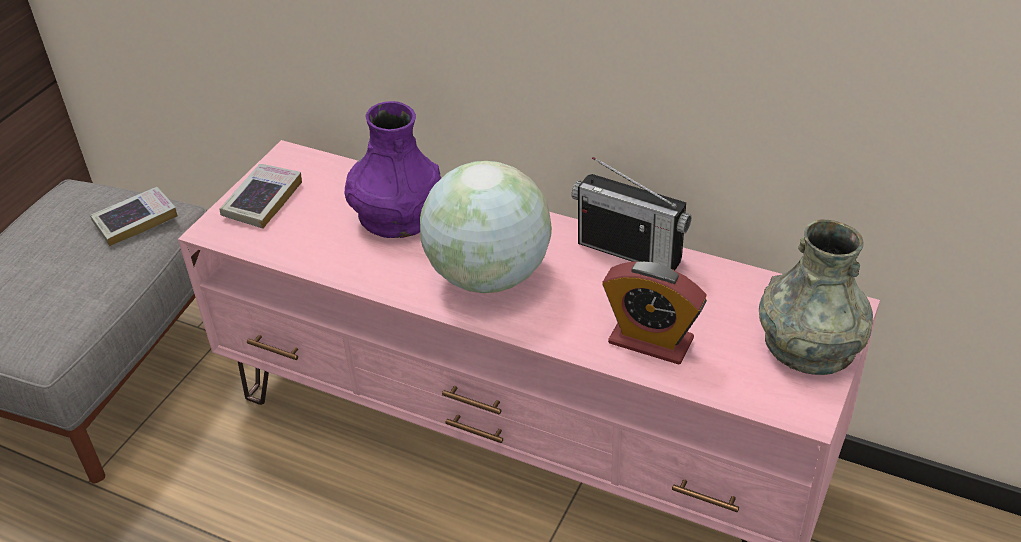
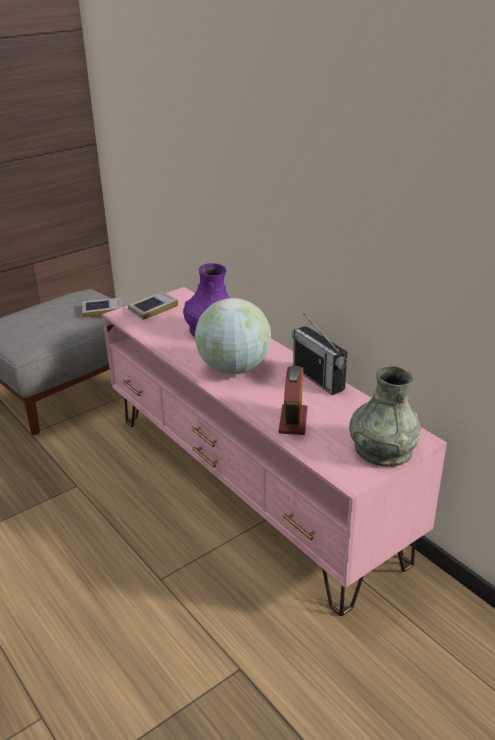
camera: 25 degrees right, 10 degrees down
(650, 341) = (293, 421): alarm clock -> alarm clock turned 45 degrees clockwise

